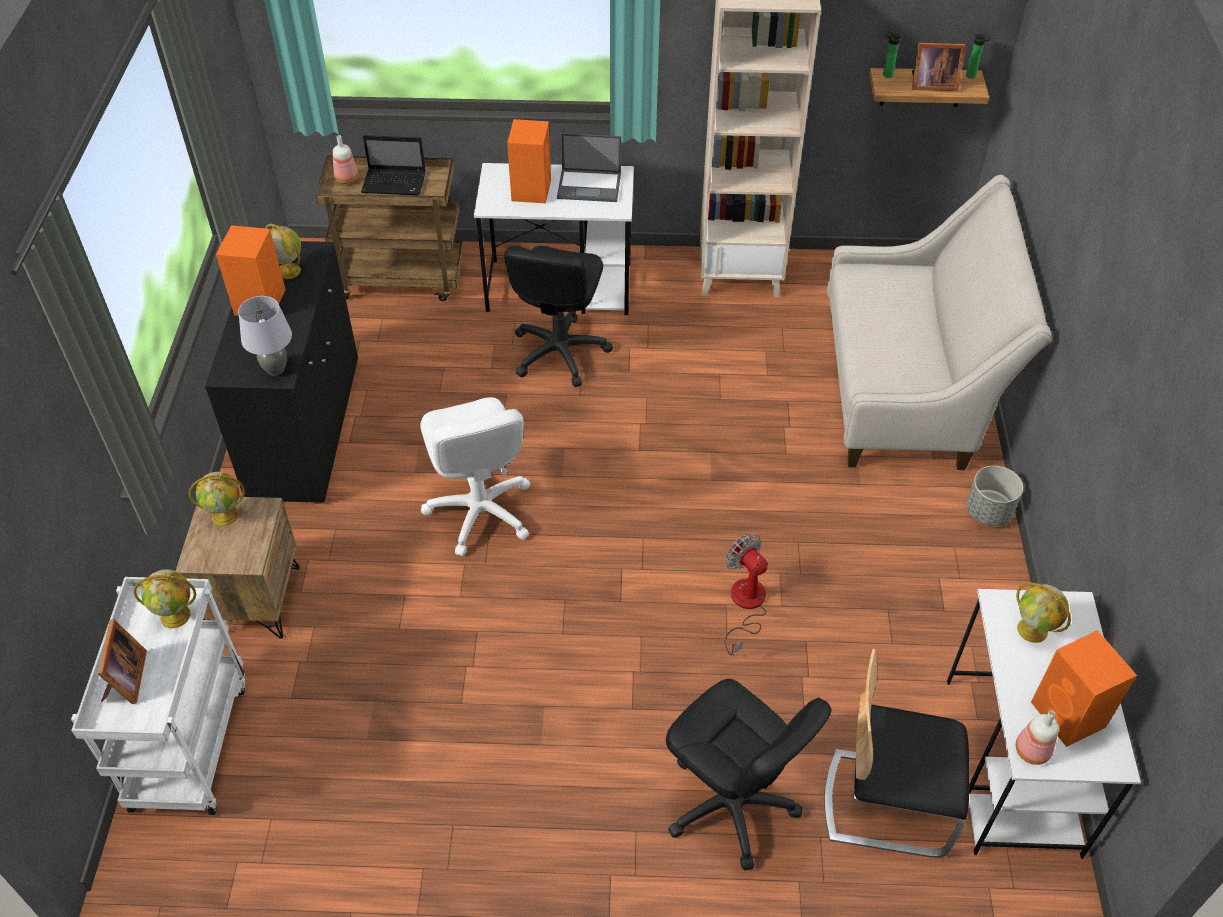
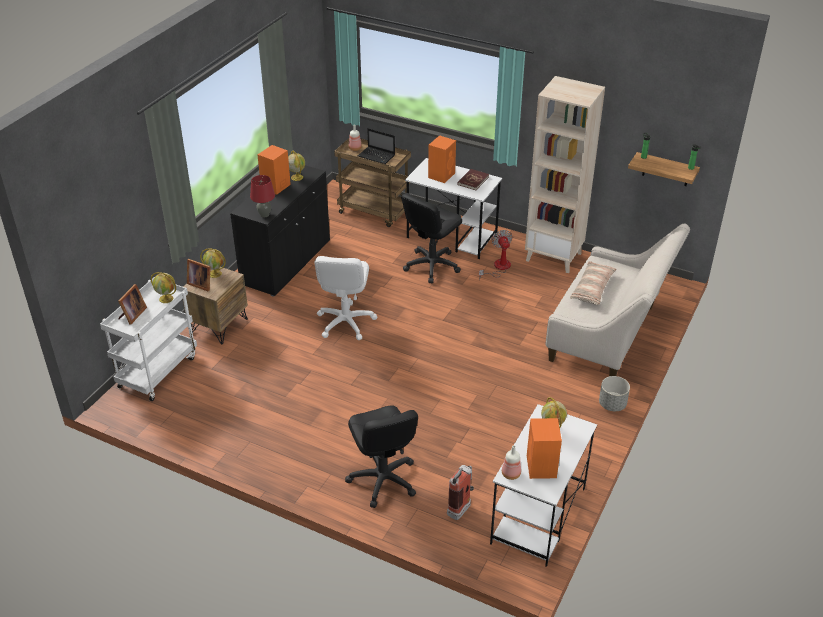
camera: 25 degrees right, 10 degrees down
(275, 369) = (264, 215): grey table lamp -> red table lamp
(590, 185) = (473, 181): laptop -> red book
(745, 605) = (449, 403): fan -> fan (498, 268)
(881, 325) = (592, 288): none -> pillow
(887, 802) = (461, 507): chair -> fire extinguisher
(931, 84) = (664, 167): picture frame -> picture frame (200, 284)

